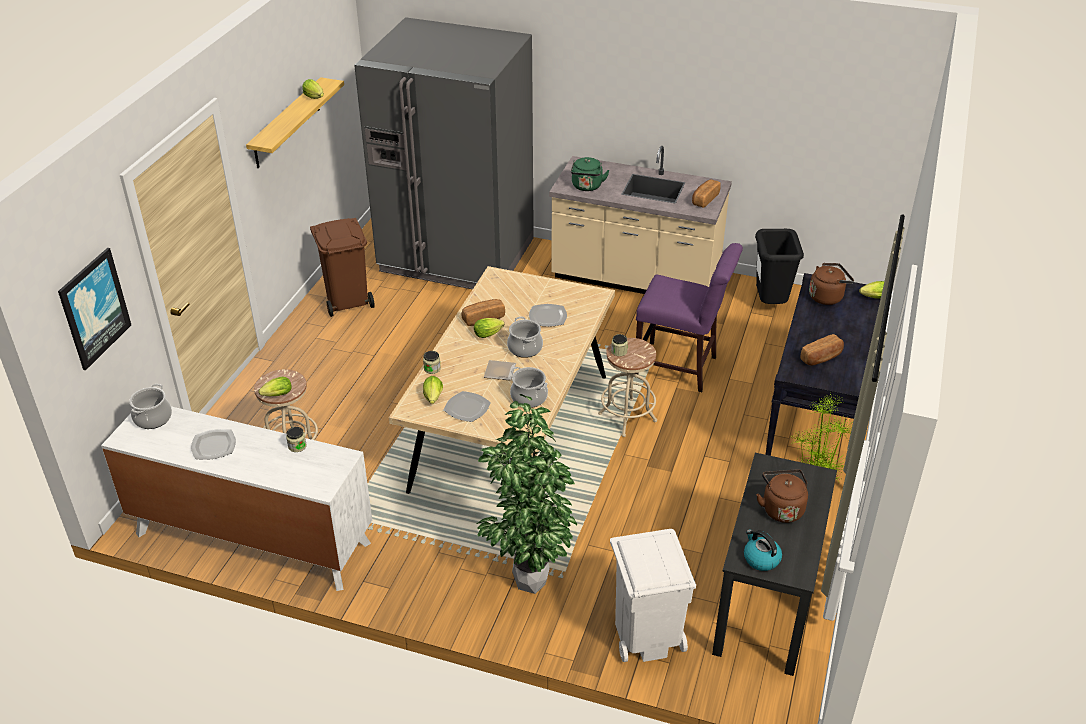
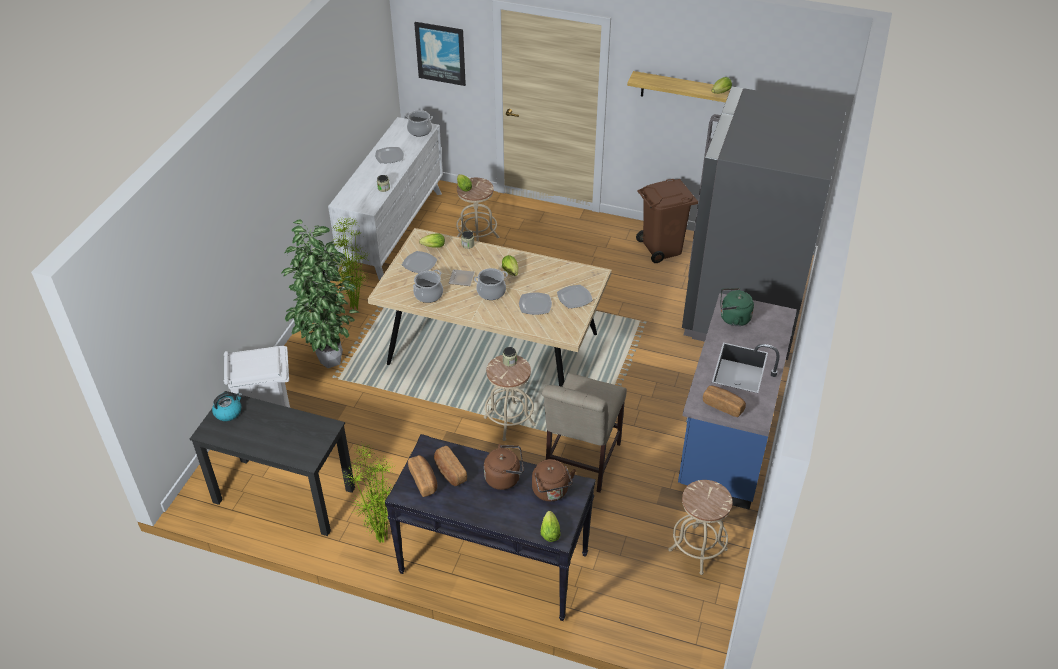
camera: 90 degrees right, 5 degrees up
(421, 566) = (356, 307): none -> potted plant
(483, 318) = (533, 268): bread -> bread (424, 480)
(535, 290) = (574, 297): none -> plate
(635, 279) = (727, 437): beige counter -> blue counter
(680, 368) = (580, 463): purple chair -> beige chair
(770, 304) = (697, 549): black trash can -> beige stool
(781, 508) = (277, 430): brown kettle -> brown kettle (505, 477)

